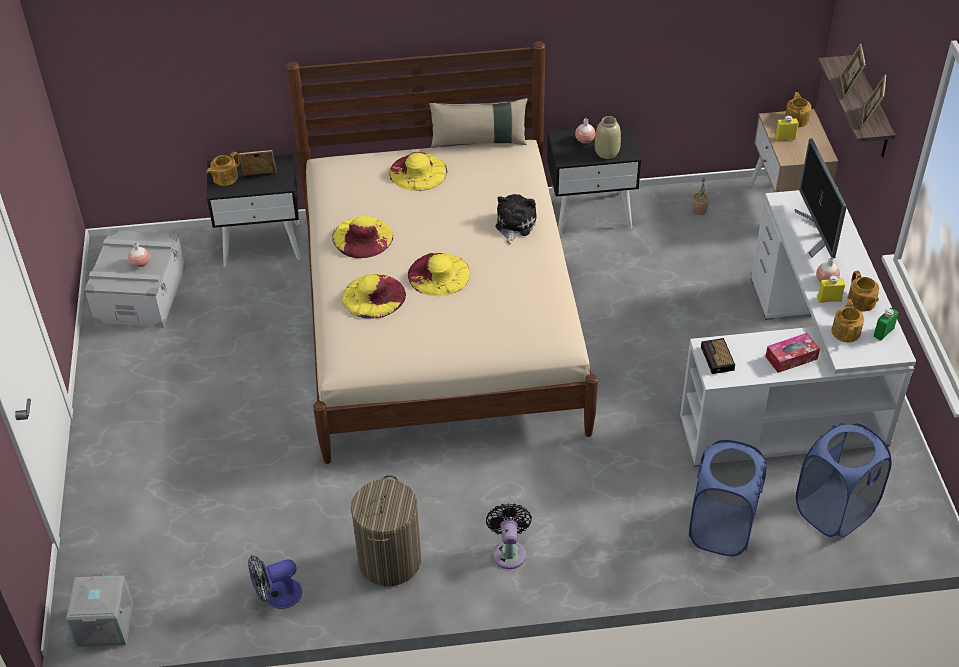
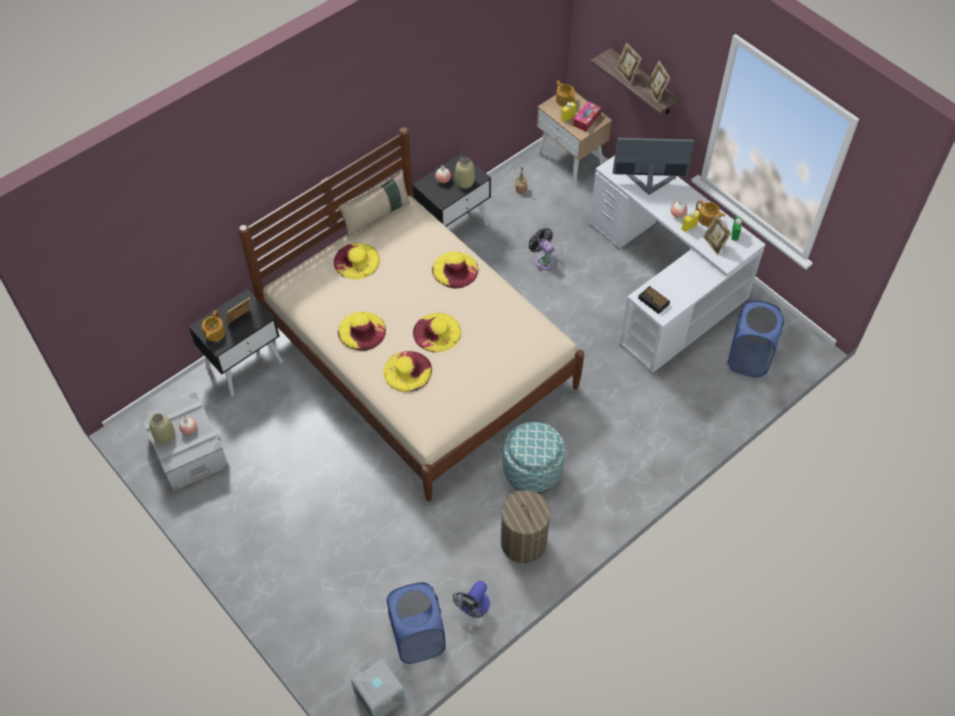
camera: 35 degrees left, 10 degrees up
(114, 258) = (165, 436): none -> beige vase
(465, 493) = (532, 470): none -> ottoman
(509, 551) = (589, 493): black fan -> black fan (543, 260)
(514, 225) = (455, 269): plush toy -> yellow hat
(721, 529) = (697, 406): blue laundry basket -> blue laundry basket (418, 638)
(791, 358) = (694, 278): tissue box -> tissue box (586, 120)
(818, 234) = (648, 183): monitor -> monitor turned 135 degrees clockwise
(846, 331) = (714, 244): teapot -> picture frame

